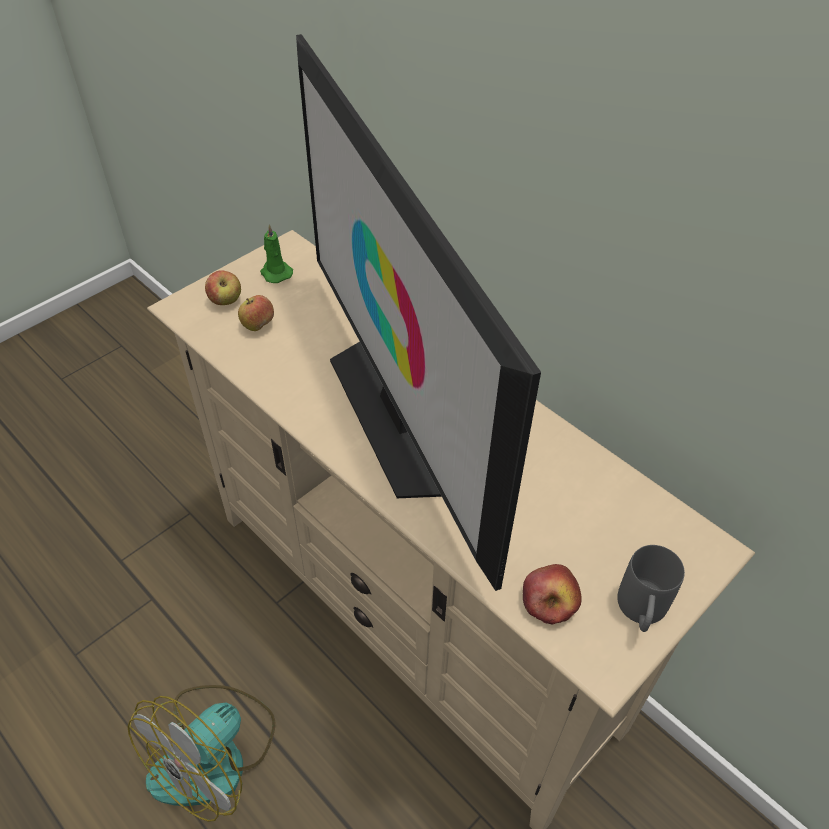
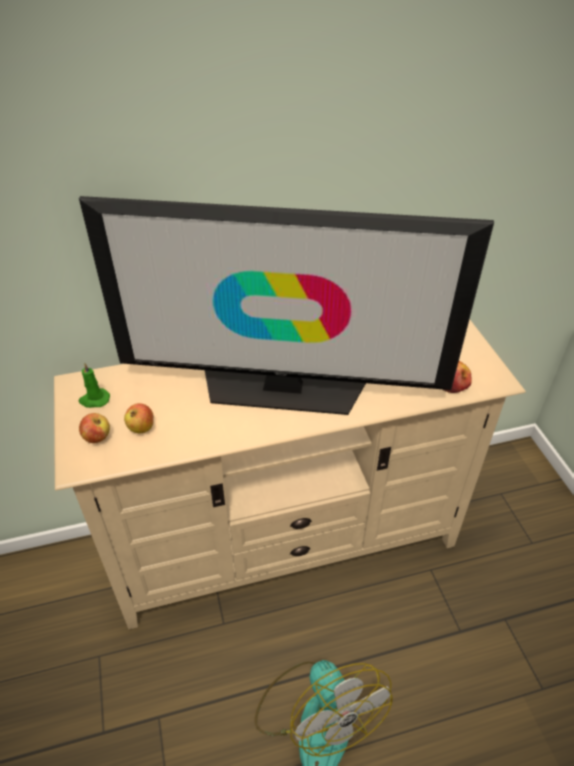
camera: 60 degrees left, 5 degrees down
(640, 613) = (474, 355): grey mug -> none

